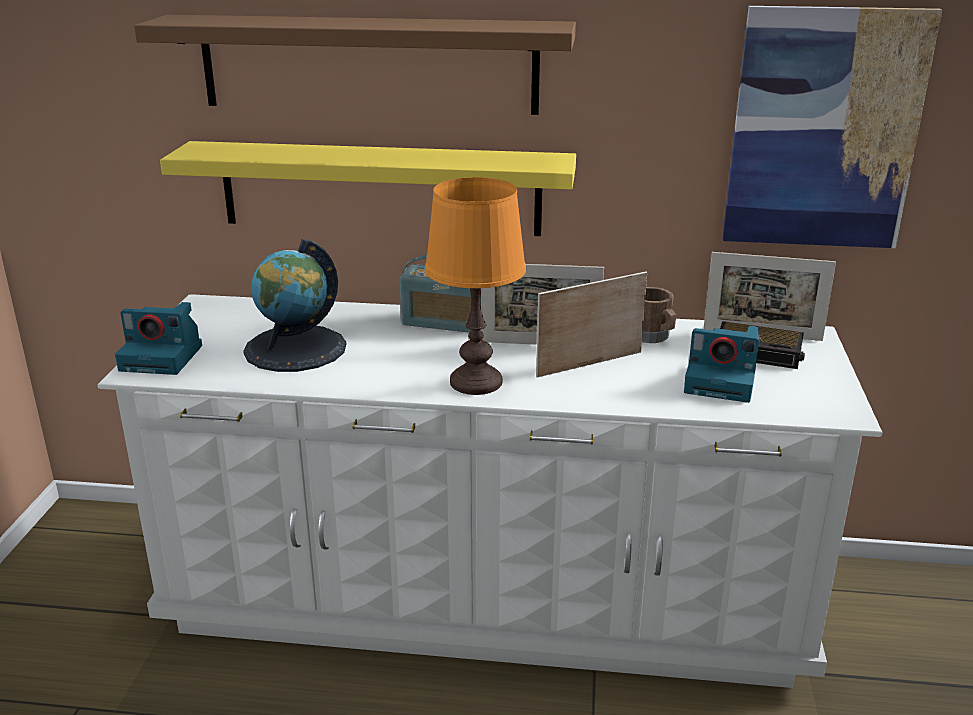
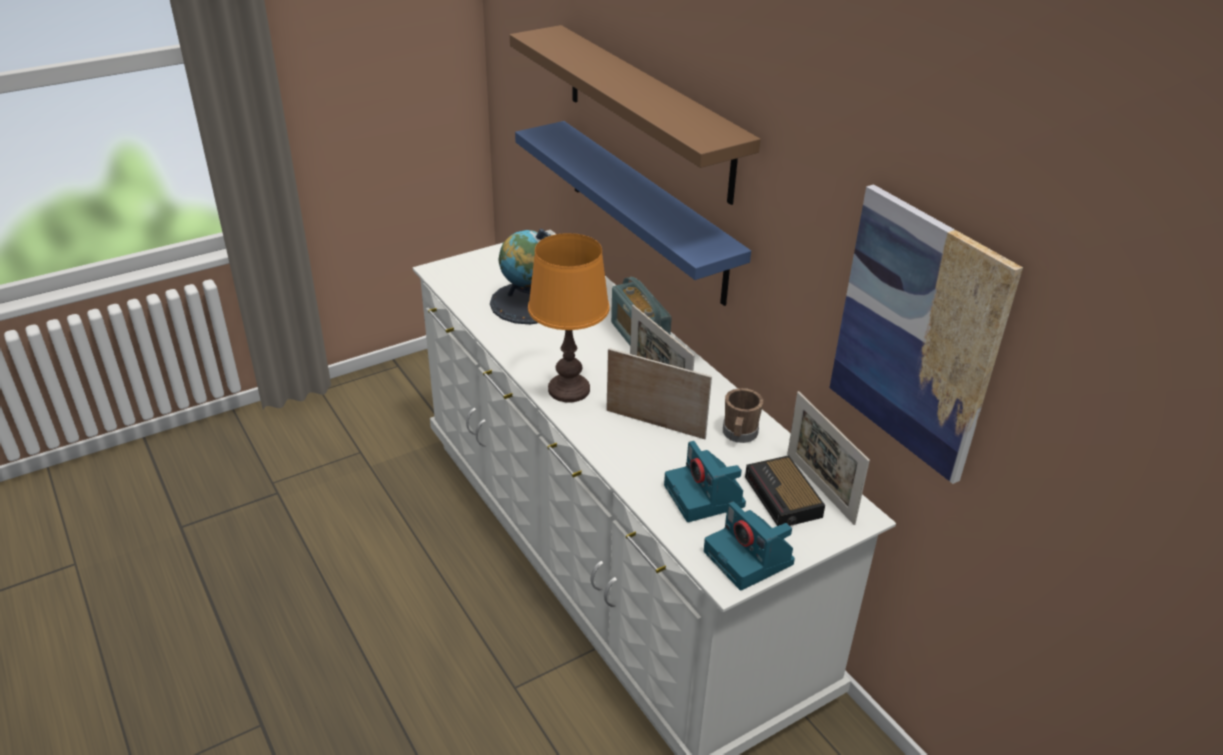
camera: 50 degrees right, 10 degrees up
(163, 357) = (463, 268): camera -> camera (750, 558)
(380, 188) = (646, 211): yellow shelf -> blue shelf

